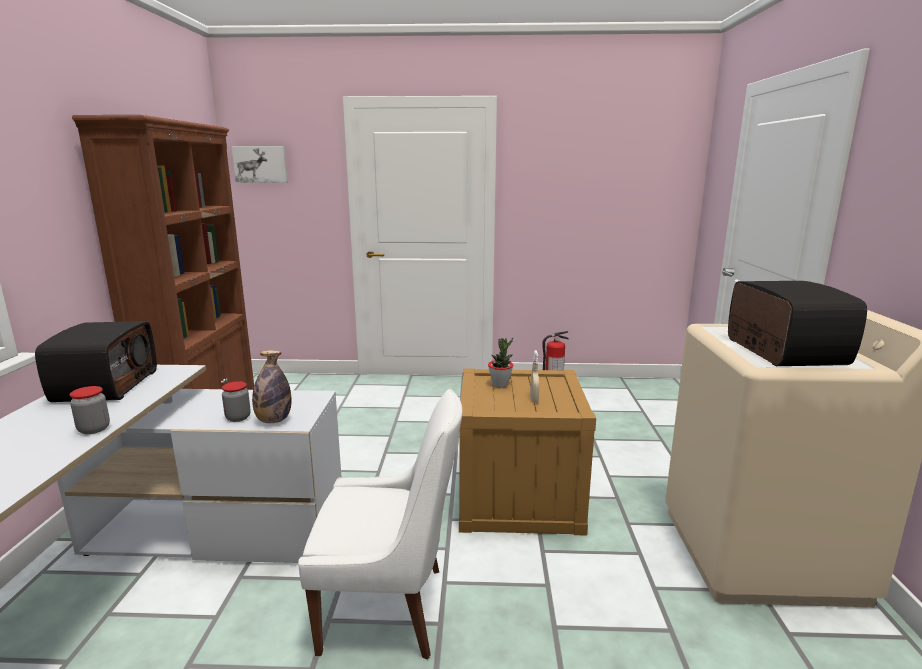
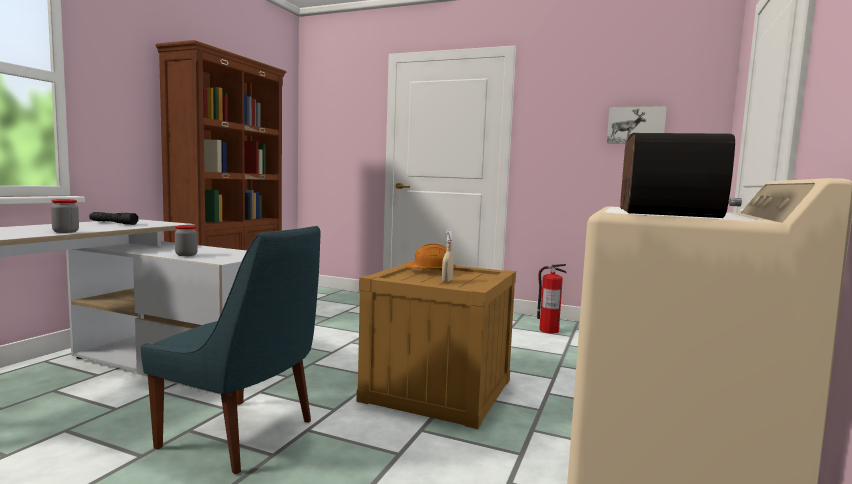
camera: 20 degrees right, 10 degrees down
(105, 386) = (113, 223): radio -> black flashlight
(260, 164) = (325, 110): picture -> picture (636, 125)
(273, 420) = (207, 258): bottle -> none
(389, 609) = (242, 435): white chair -> blue chair
(500, 384) = (431, 271): potted plant -> orange hard hat

